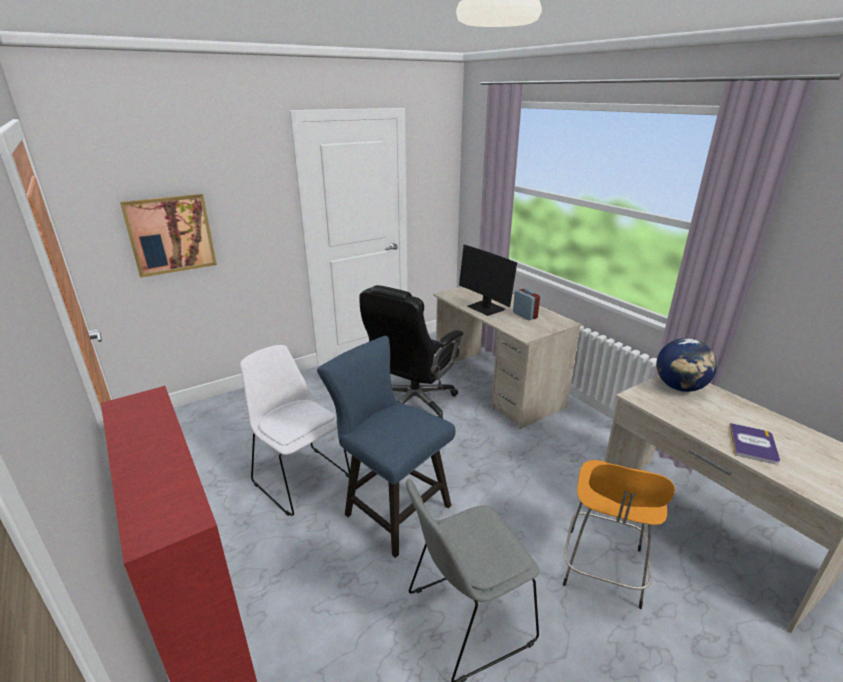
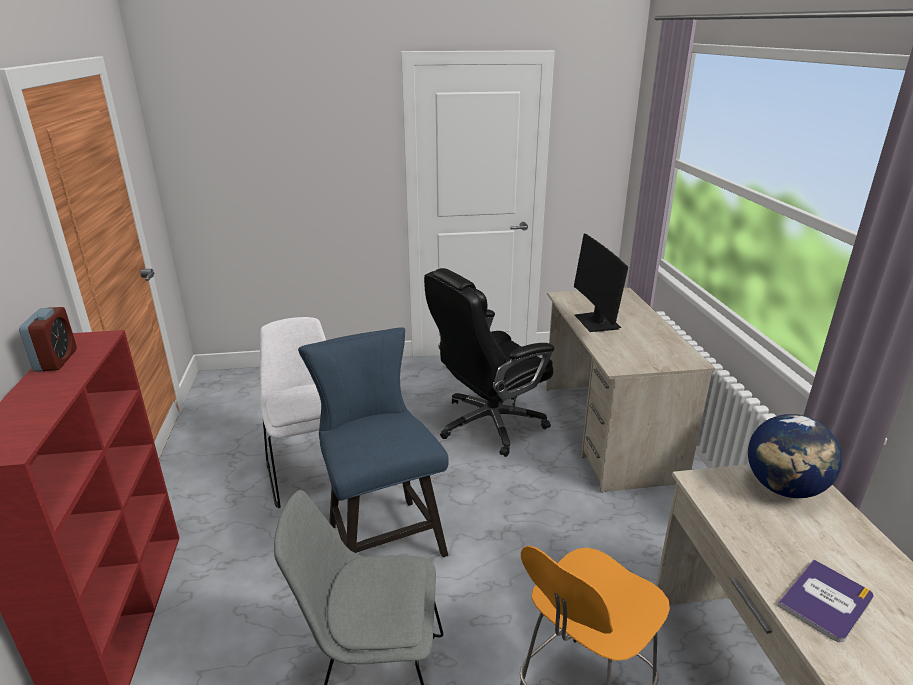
camera: 25 degrees right, 0 degrees up
(171, 234) = (258, 182): picture -> none
(525, 315) = (642, 341): alarm clock -> alarm clock (56, 360)

